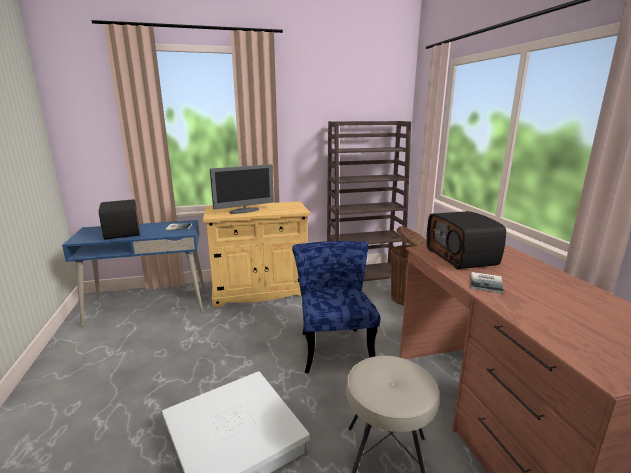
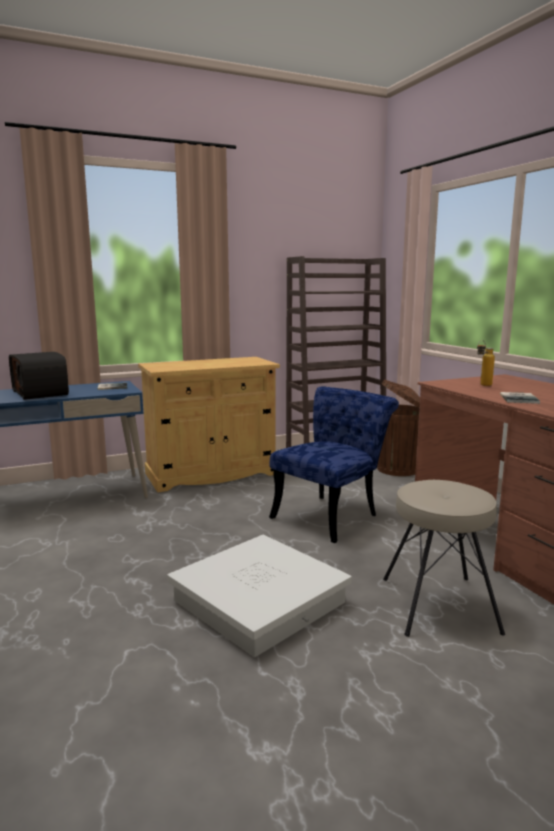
camera: 10 degrees left, 5 degrees down
(244, 211) = (195, 365): monitor -> none
(334, 345) = (331, 515): blue chair -> blue chair turned 60 degrees clockwise
(462, 257) = (482, 385): radio -> bottle

